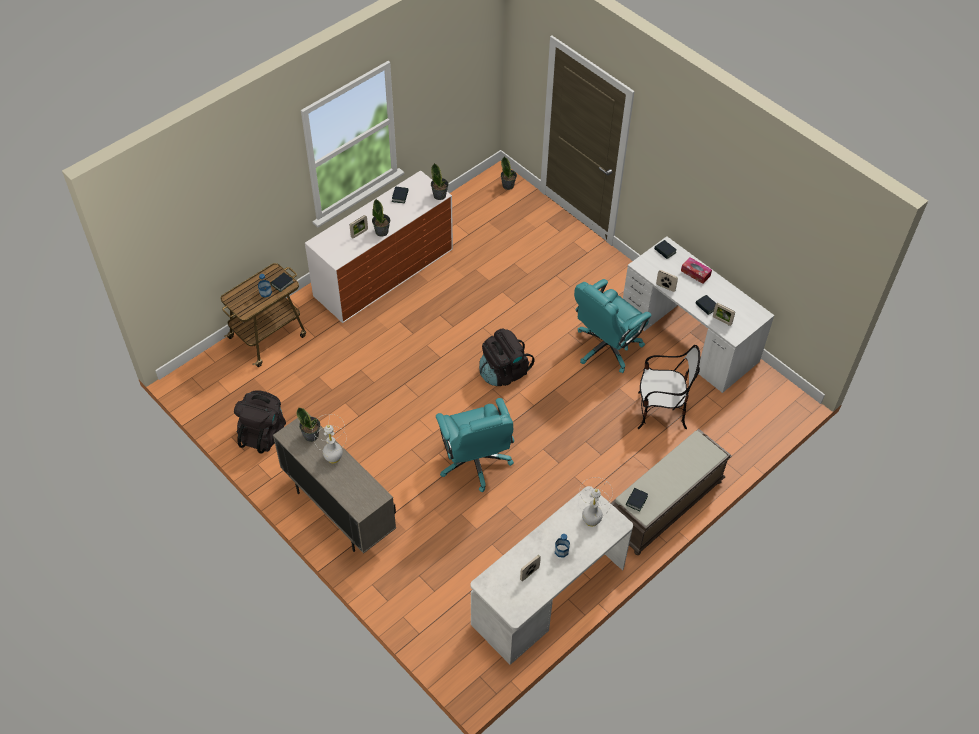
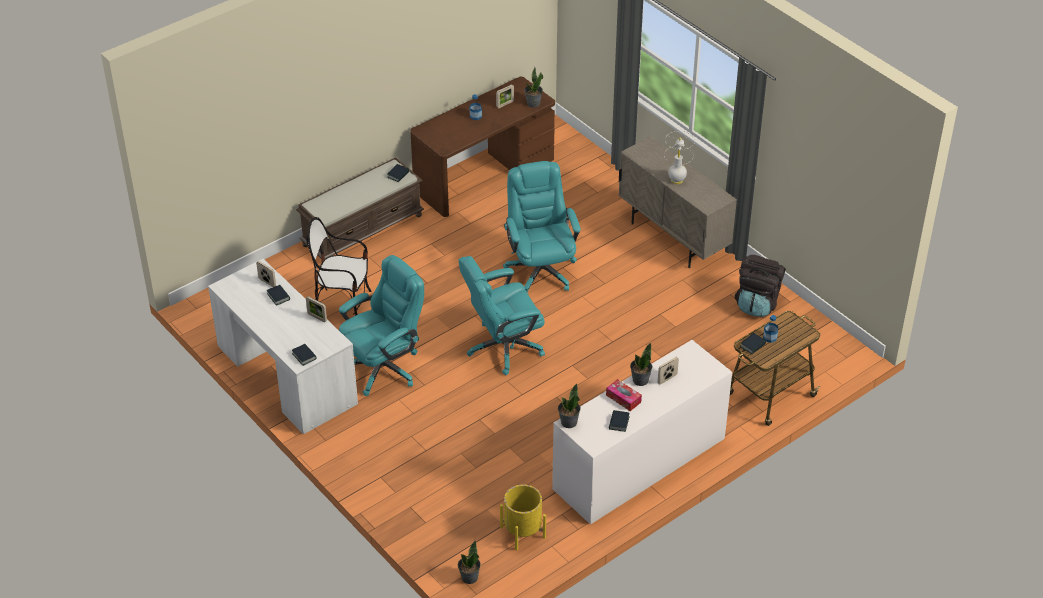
camera: 175 degrees left, 10 degrees down
(311, 435) = (699, 197): potted plant -> potted plant (533, 103)
(473, 217) = (523, 532): none -> yellow planter
(503, 372) = (503, 347): black backpack -> turquoise office chair
(549, 595) = (484, 175): white desk -> brown desk
(591, 520) = (446, 134): white table lamp -> none
(695, 273) = (277, 331): tissue box -> tissue box (623, 399)

